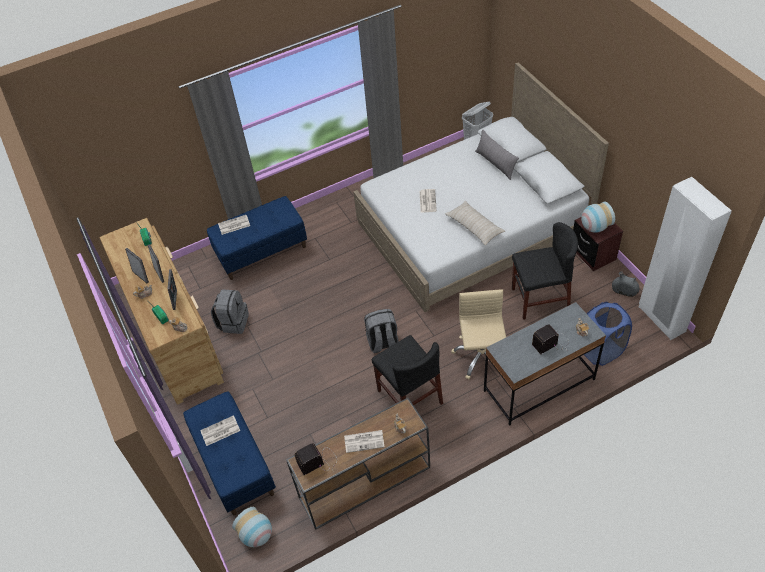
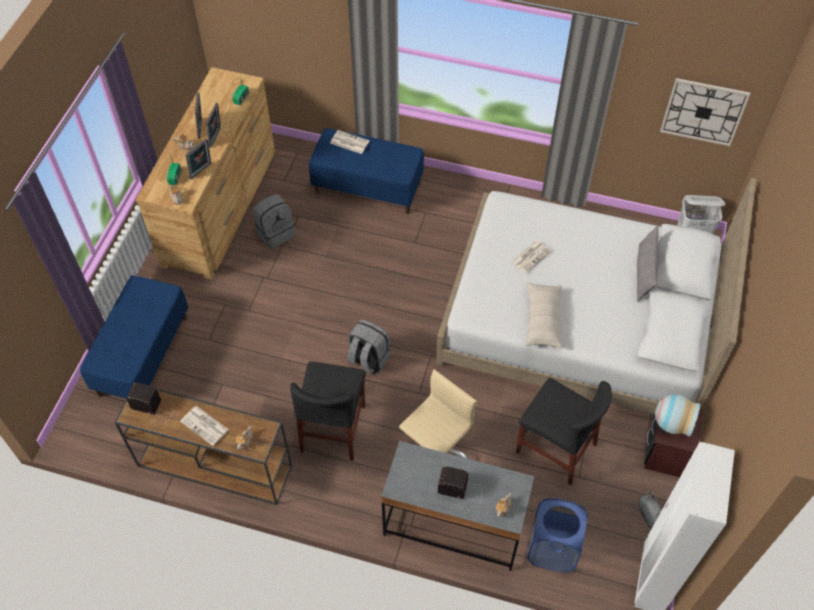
camera: 40 degrees right, 5 degrees up
(220, 431) = (137, 315): newspaper -> none
(257, 535) = (95, 428): vase -> none
(453, 47) = (703, 111): none -> wall clock

